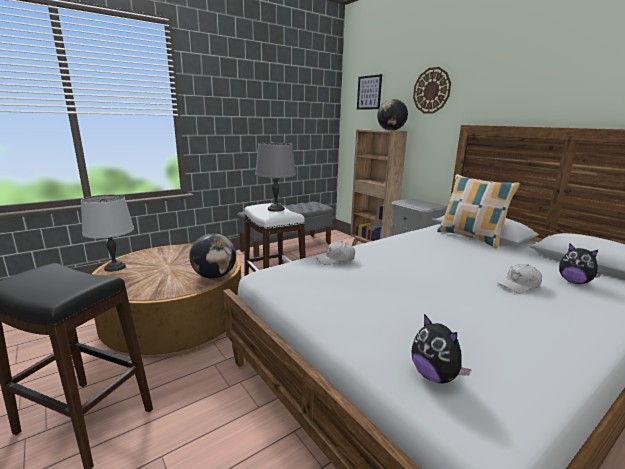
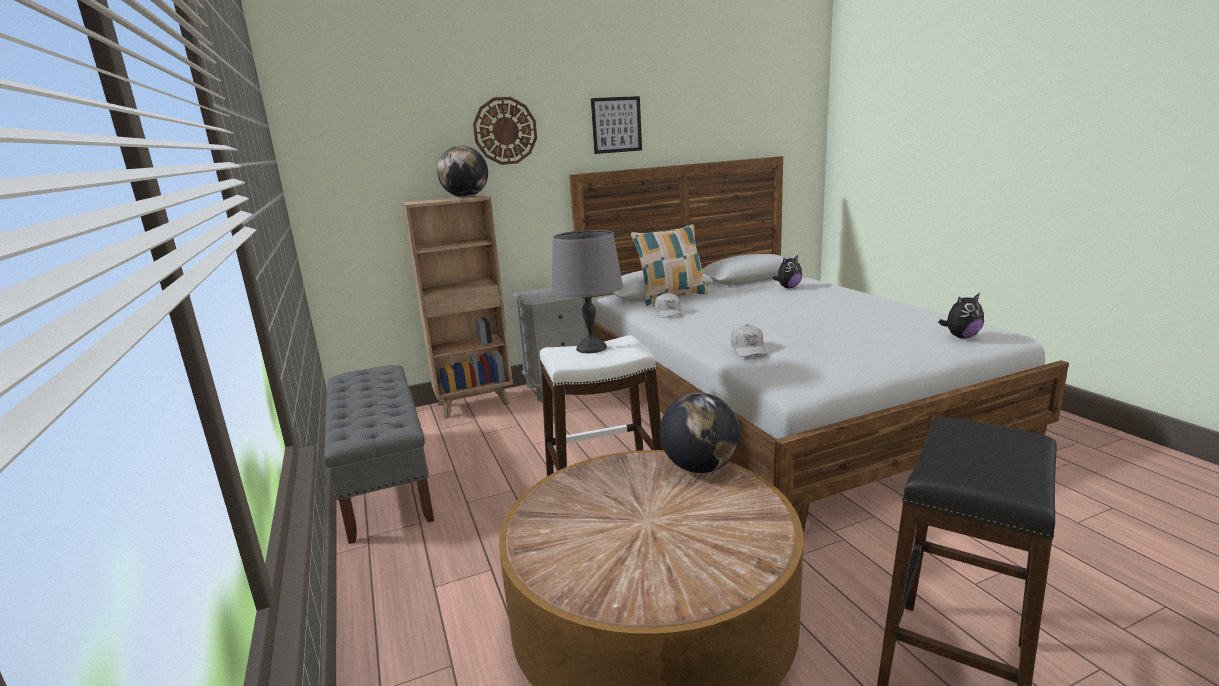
camera: 75 degrees left, 0 degrees up
(115, 267) = (633, 595): grey table lamp -> none
(369, 92) = (367, 136): picture -> picture (616, 125)
(519, 285) = (799, 300): white cap -> white cap (669, 312)

